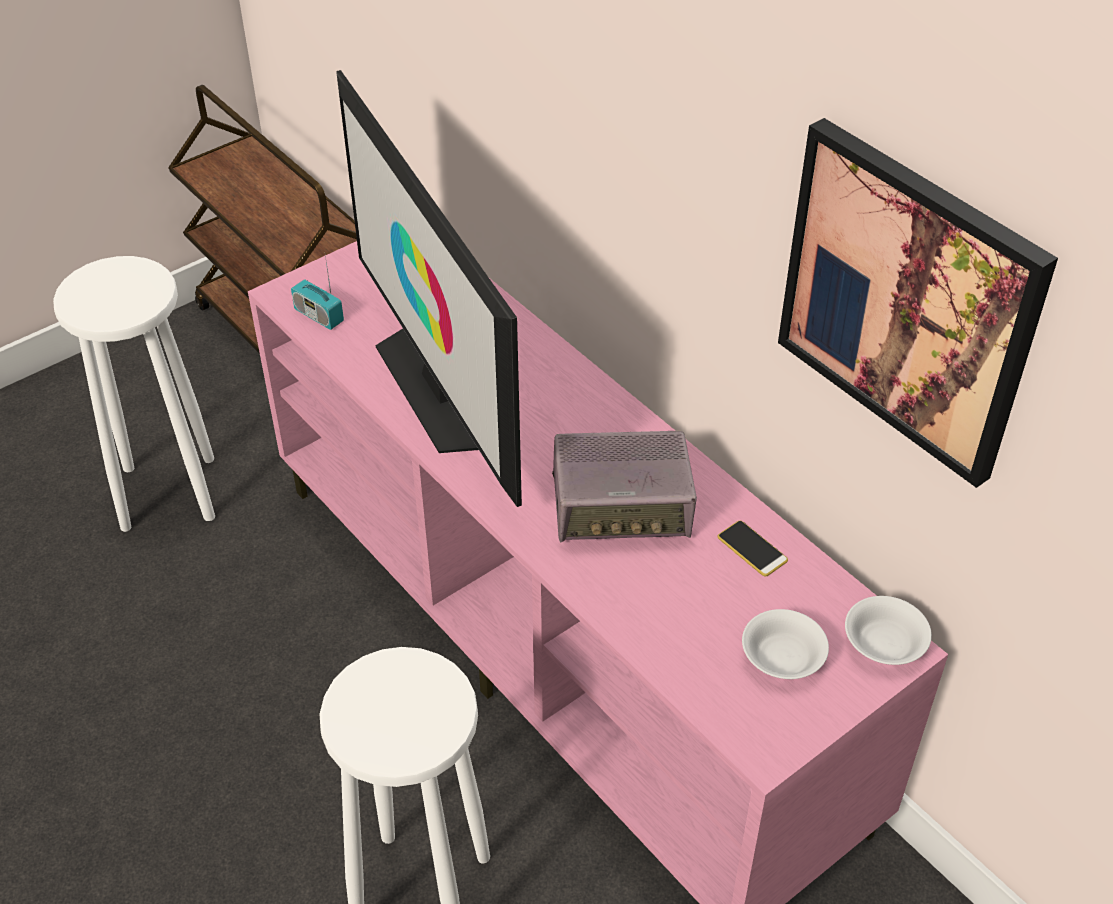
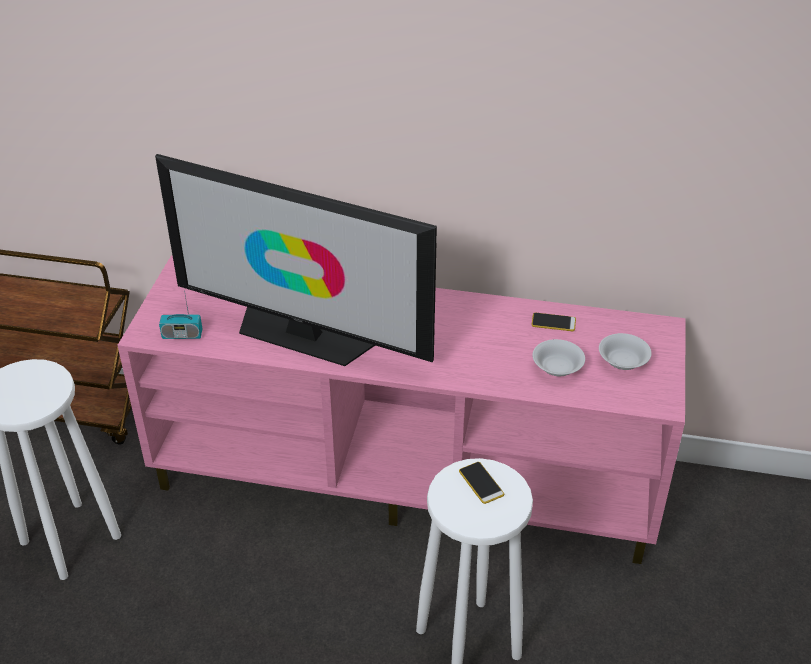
camera: 40 degrees left, 5 degrees down
(417, 694) = (481, 483): none -> phone
(622, 507) = (471, 338): radio -> none
(883, 643) = (655, 329): white bowl -> white bowl (556, 367)
(908, 301) = (627, 123): picture -> none

